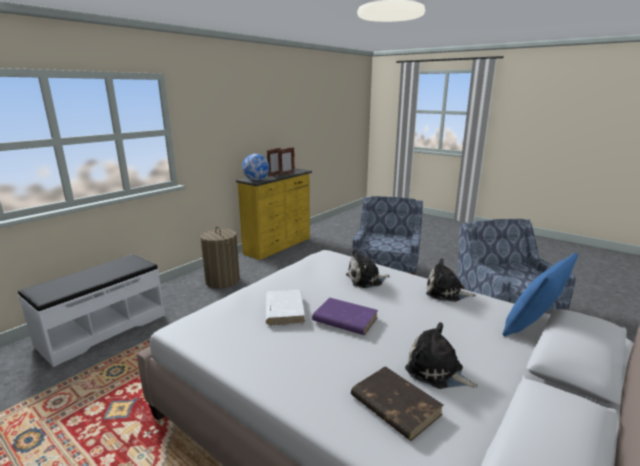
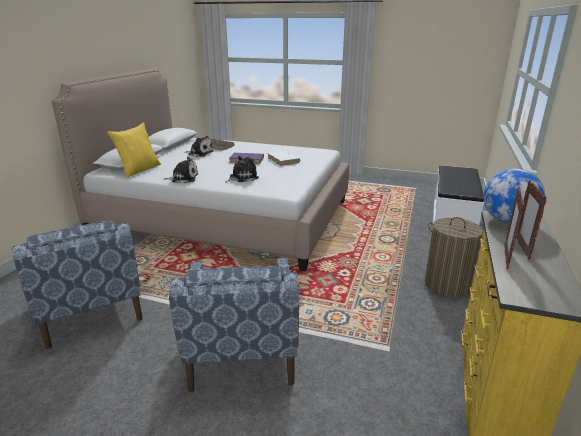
camera: 160 degrees right, 5 degrees up
(532, 326) = (139, 170): blue pillow -> yellow pillow

